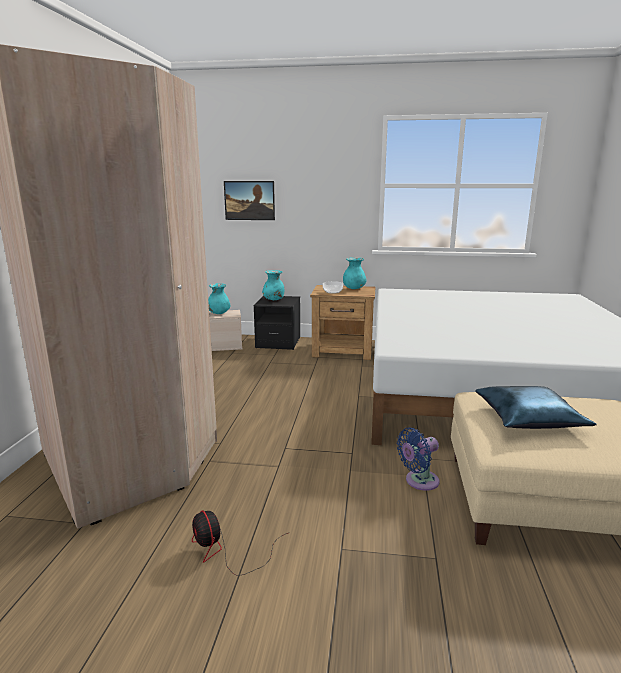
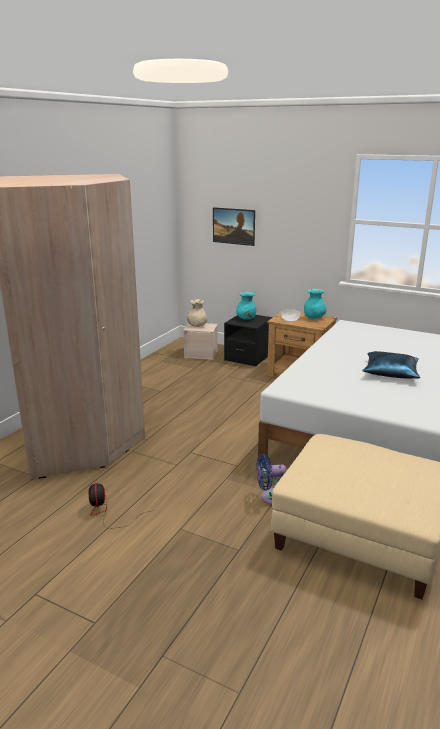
camera: 20 degrees right, 5 degrees up
(218, 313) = (197, 326): turquoise vase -> beige vase
(529, 418) = (342, 464): blue pillow -> blue pillow (391, 372)

